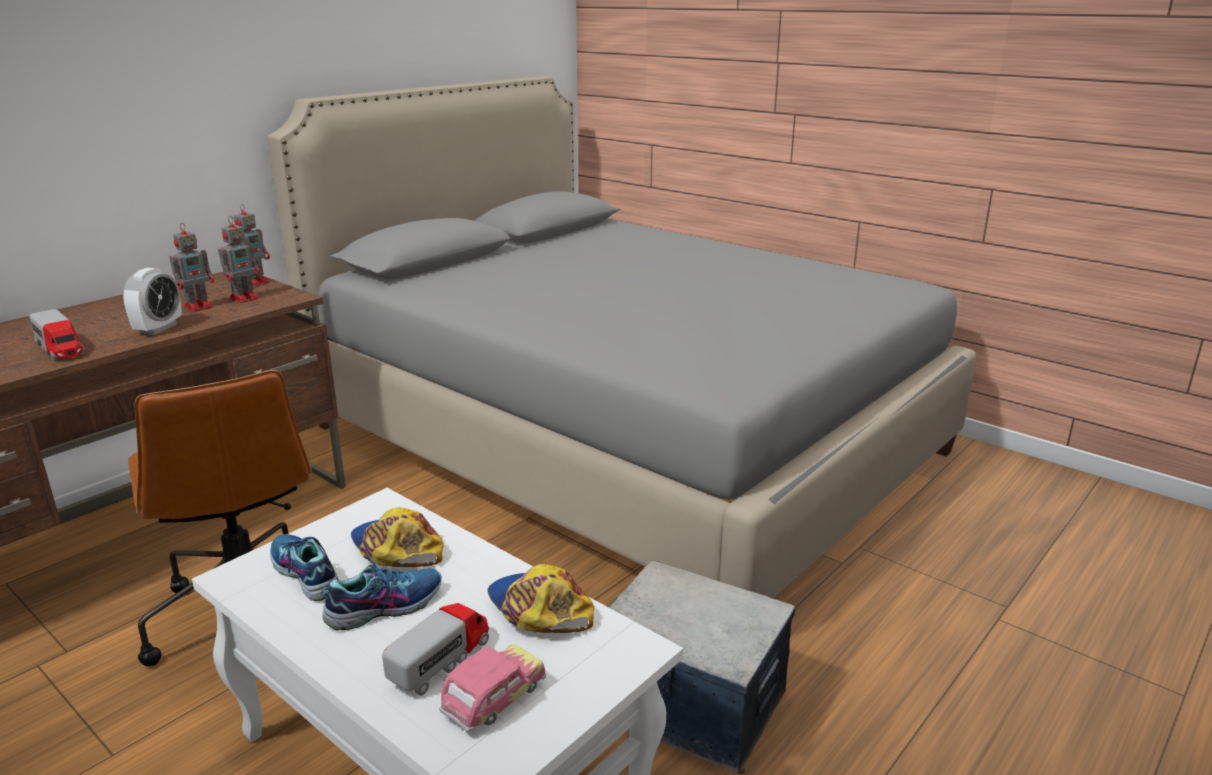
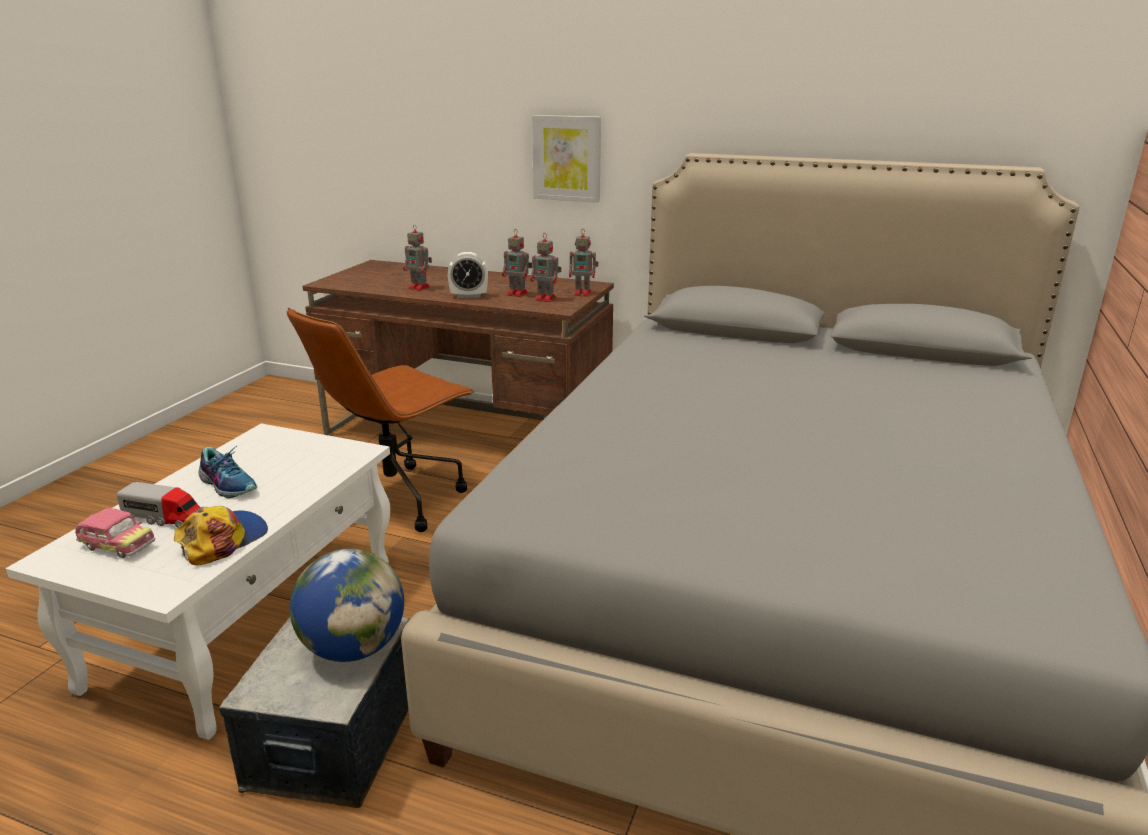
camera: 70 degrees right, 0 degrees up
(60, 349) = (420, 288): toy truck -> toy robot
(144, 127) = (567, 158): none -> picture
(304, 574) = (266, 451): shoe -> none
(396, 548) = (301, 470): cap -> none
(688, 594) = (353, 648): none -> globe

